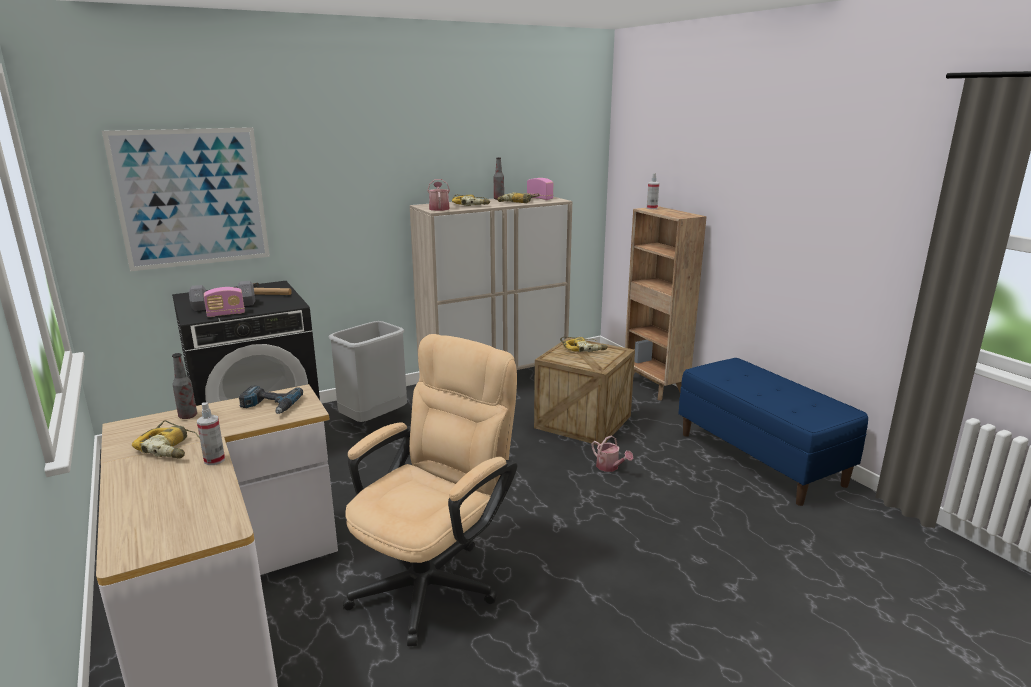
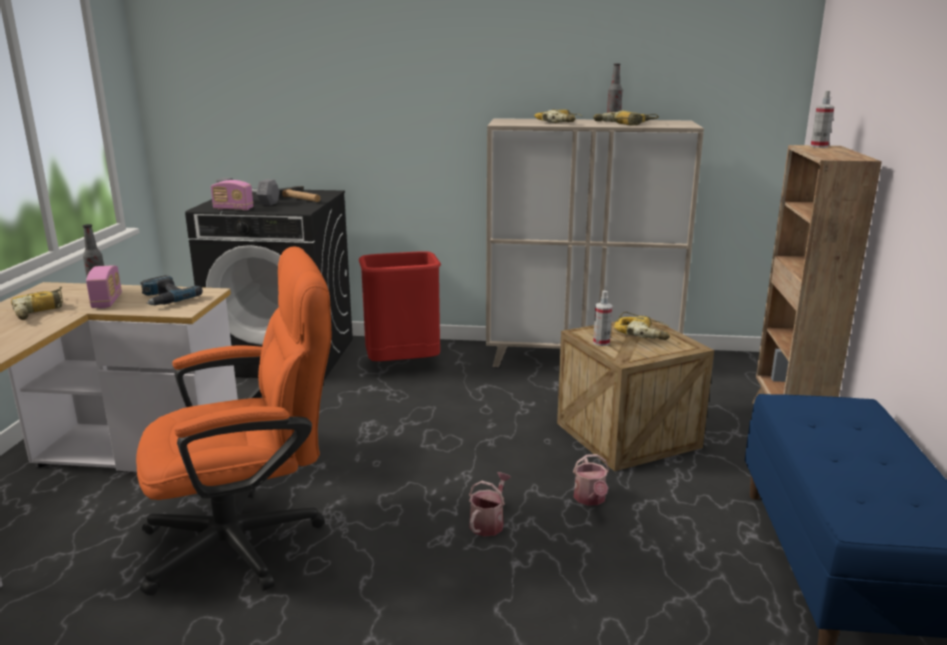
camera: 35 degrees right, 0 degrees up
(192, 198) = (260, 91): picture -> none
(214, 460) = (43, 329): spray bottle -> spray bottle (601, 342)
(373, 419) = (403, 365): grey trash can -> red trash can
(435, 579) = (250, 540): beige office chair -> orange office chair
(439, 208) = (511, 122): watering can -> watering can (489, 522)
(539, 198) = (667, 123): radio -> radio (107, 302)

